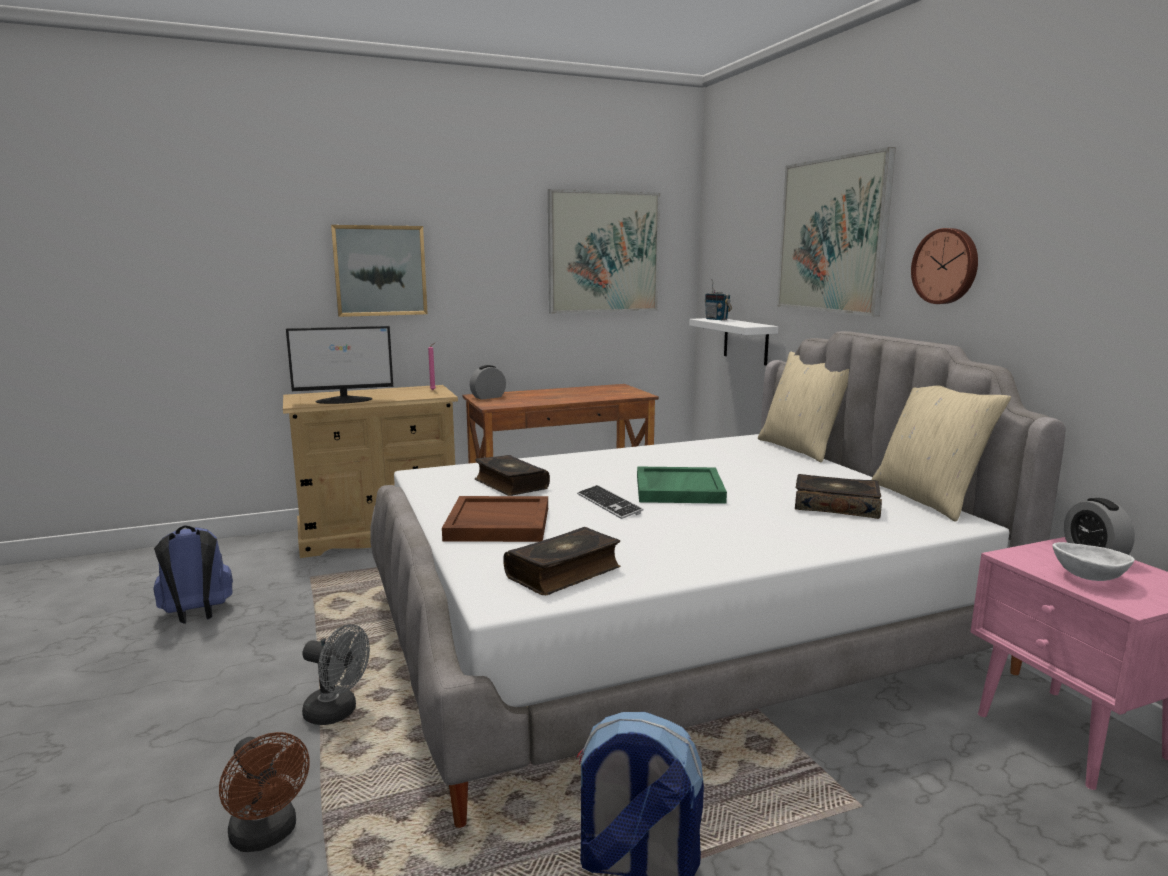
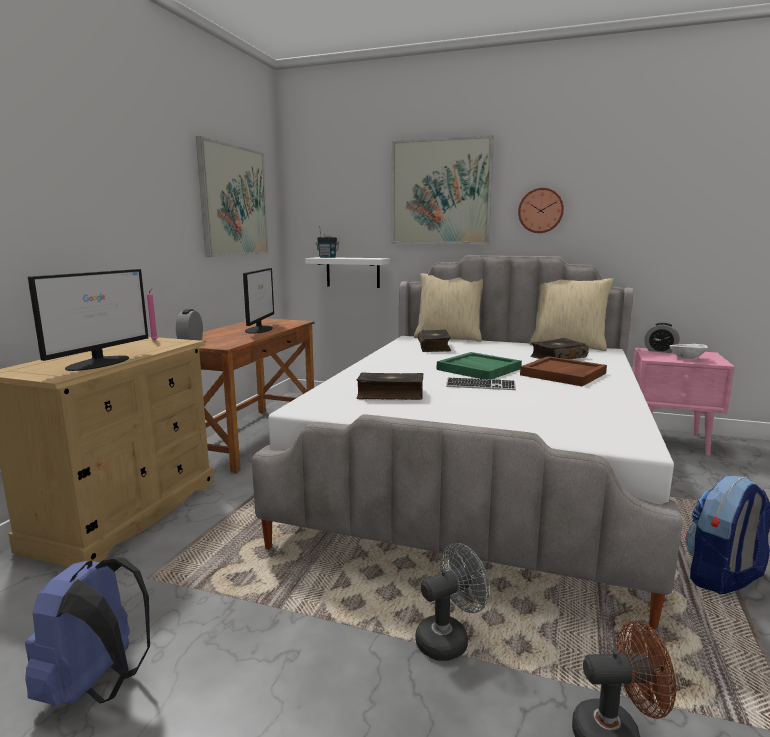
camera: 50 degrees left, 0 degrees up
(380, 270) = (66, 207): picture -> none
(497, 524) = (476, 415): brown tray -> brown tray (563, 374)
(564, 572) = (599, 421): book -> book (434, 347)
(576, 396) = (259, 329): none -> monitor

